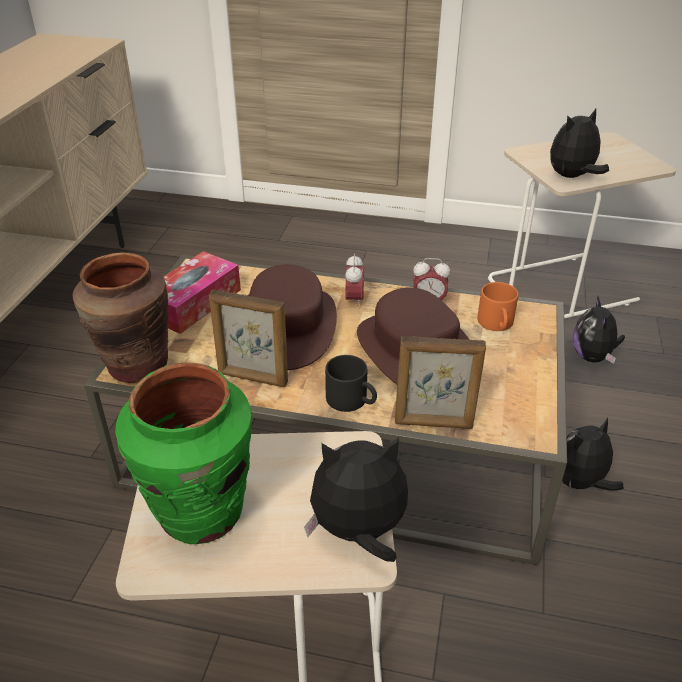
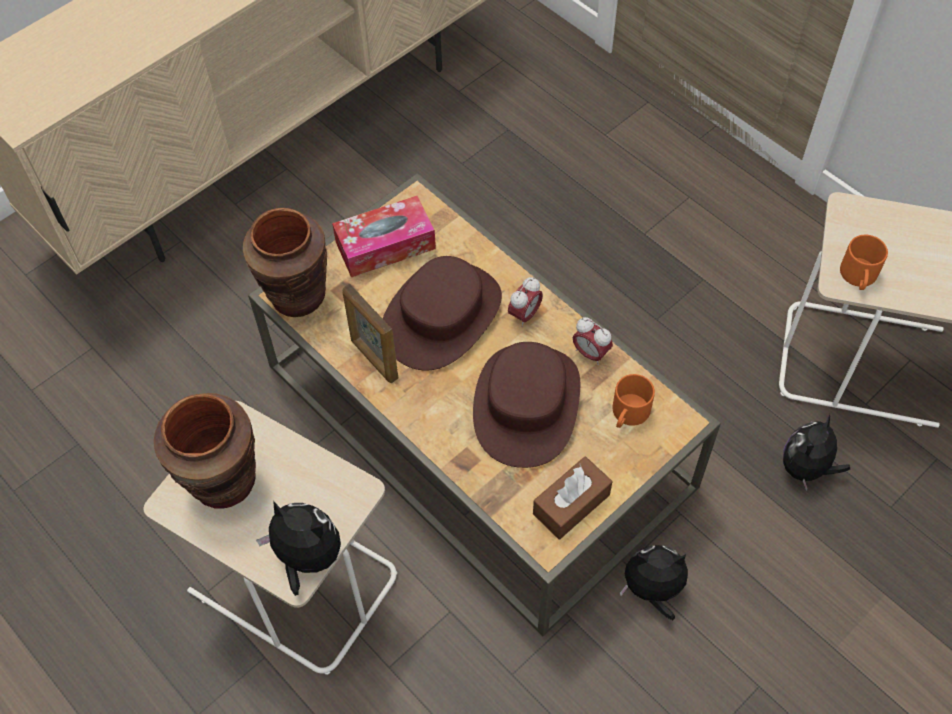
camera: 35 degrees right, 20 degrees up
(201, 513) = (223, 482): green vase -> brown vase
(352, 400) = (433, 427): black mug -> none
(433, 424) = (477, 487): picture frame -> none
(521, 398) = (571, 504): none -> brown tissue box
(572, 177) = (859, 277): plush toy -> orange mug

